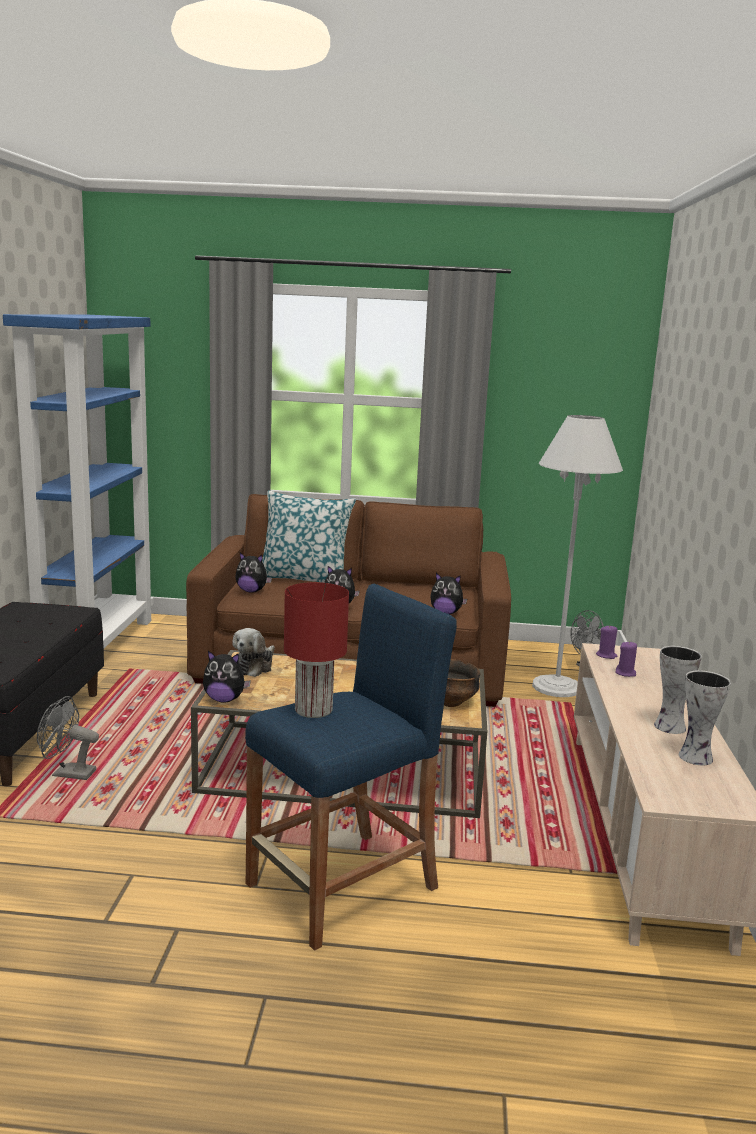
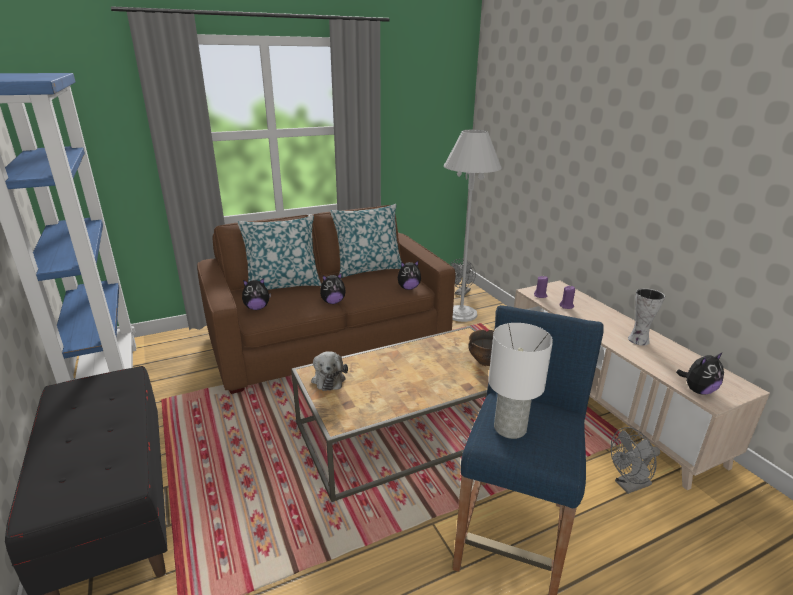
camera: 30 degrees left, 10 degrees up
(67, 774) = (208, 532): grey fan -> grey fan (628, 485)
(224, 699) = (344, 421): plush toy -> plush toy (697, 390)
(312, 710) = (509, 429): red table lamp -> white table lamp
(422, 586) = (368, 269): none -> pillow
(695, 758) = (679, 359): vase -> none

